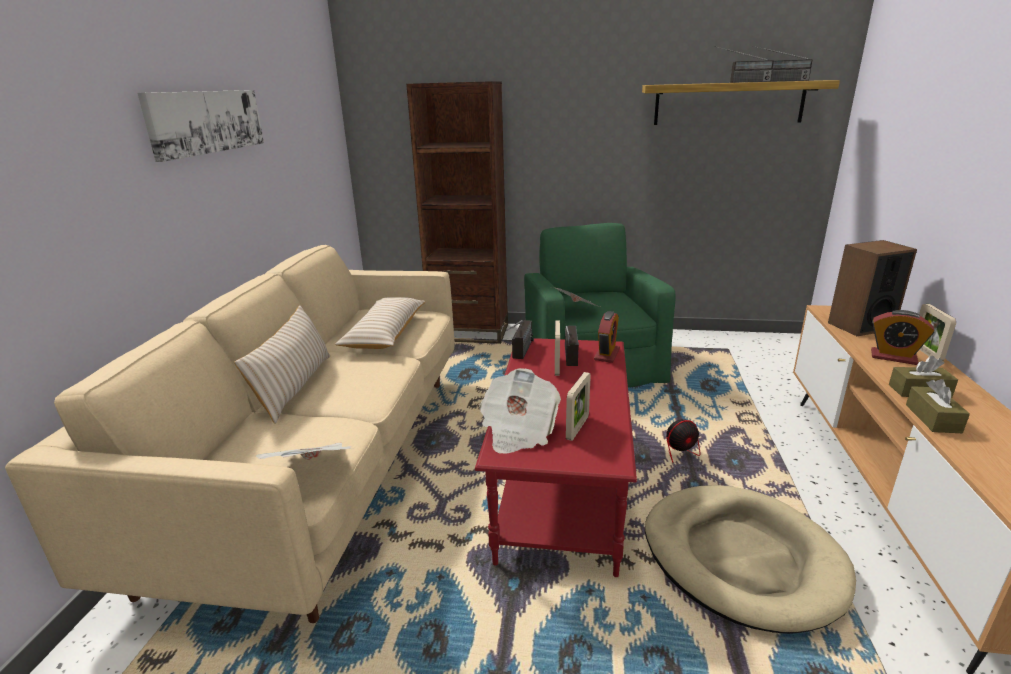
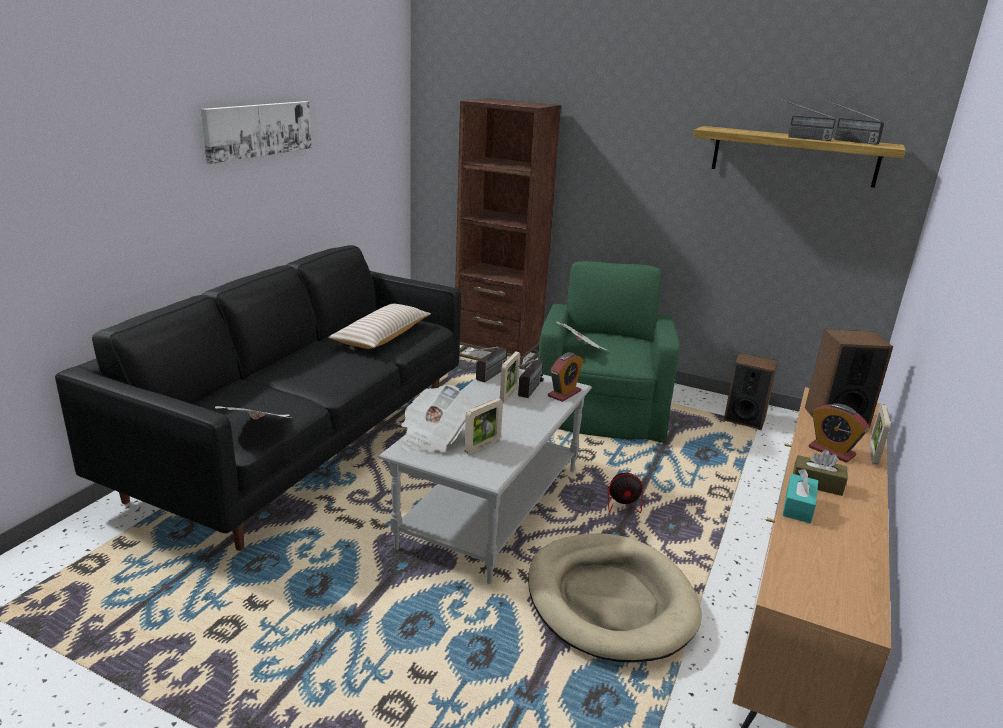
camera: 15 degrees right, 0 degrees up
(295, 386) = (282, 366): beige pillow -> none
(326, 466) = (304, 443): beige sofa -> black sofa
(560, 486) = (491, 506): red coffee table -> grey coffee table
(714, 347) = (744, 419): none -> speaker
(933, 418) = (798, 506): brown tissue box -> turquoise tissue box

